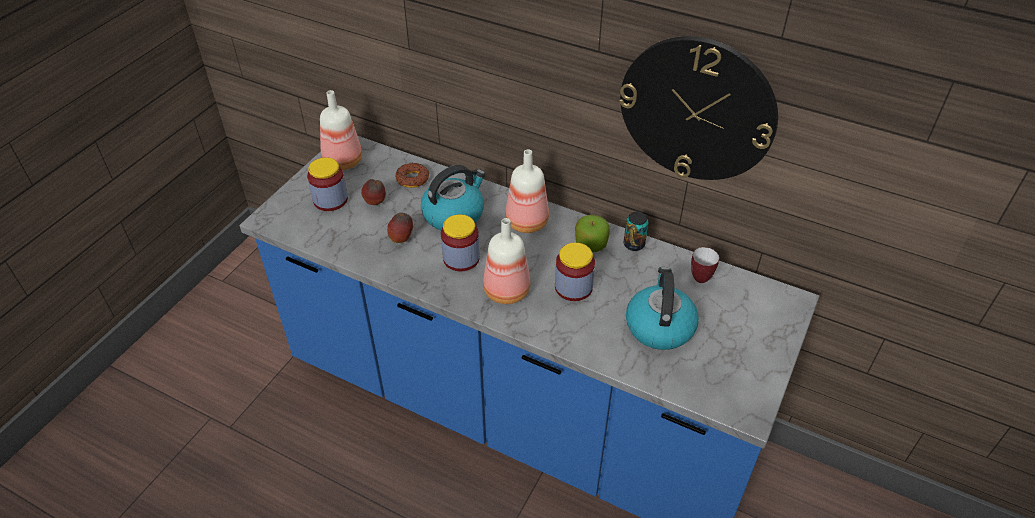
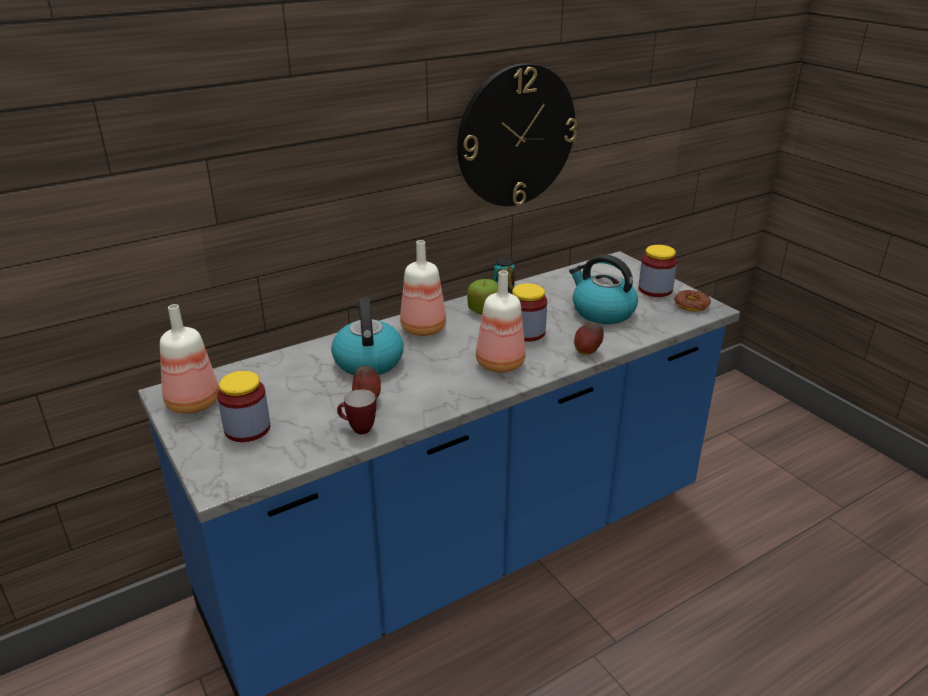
camera: 60 degrees left, 15 degrees down
(376, 203) = (292, 400): apple -> apple (587, 352)
(412, 179) = (285, 368): donut -> donut (691, 305)
(461, 258) = (433, 374): jar -> jar (655, 289)
(698, 276) = (563, 281): mug -> mug (357, 429)

